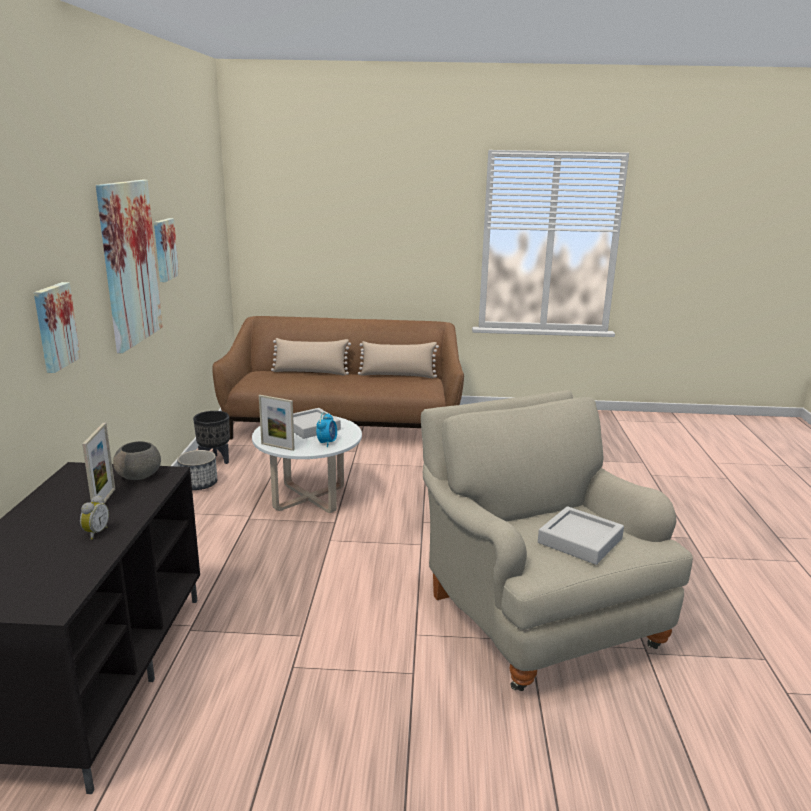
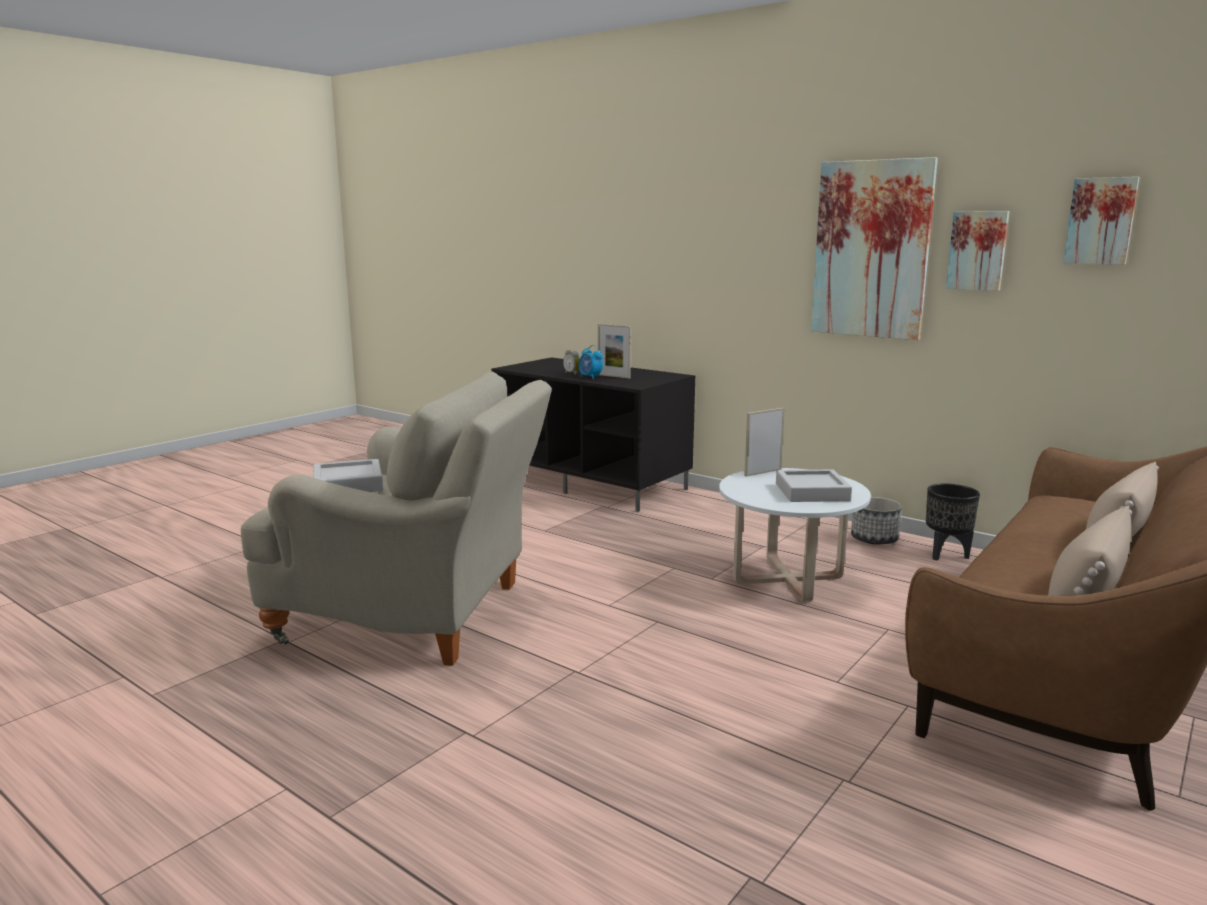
camera: 125 degrees right, 5 degrees down
(54, 326) = (724, 273): picture -> picture (1100, 221)
(140, 476) = (642, 382): grey bowl -> none
(327, 443) = (751, 490): alarm clock -> alarm clock (590, 377)

